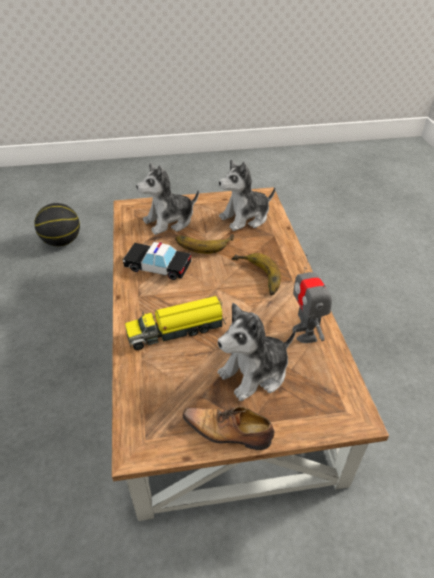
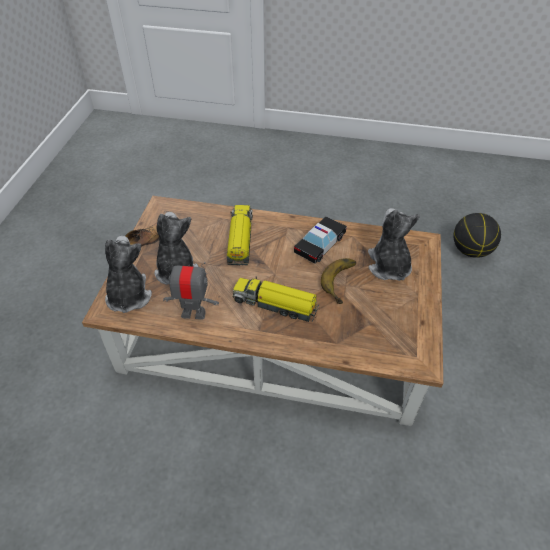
camera: 110 degrees right, 5 degrees up
(245, 218) = (377, 329): plush toy -> plush toy (128, 296)
(255, 277) = (276, 304): banana -> toy truck

